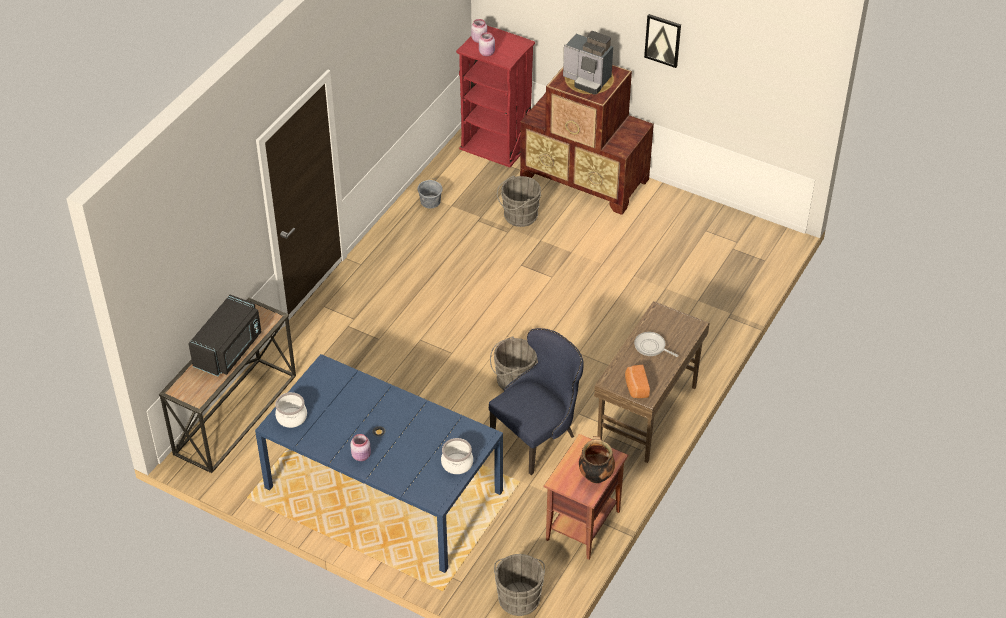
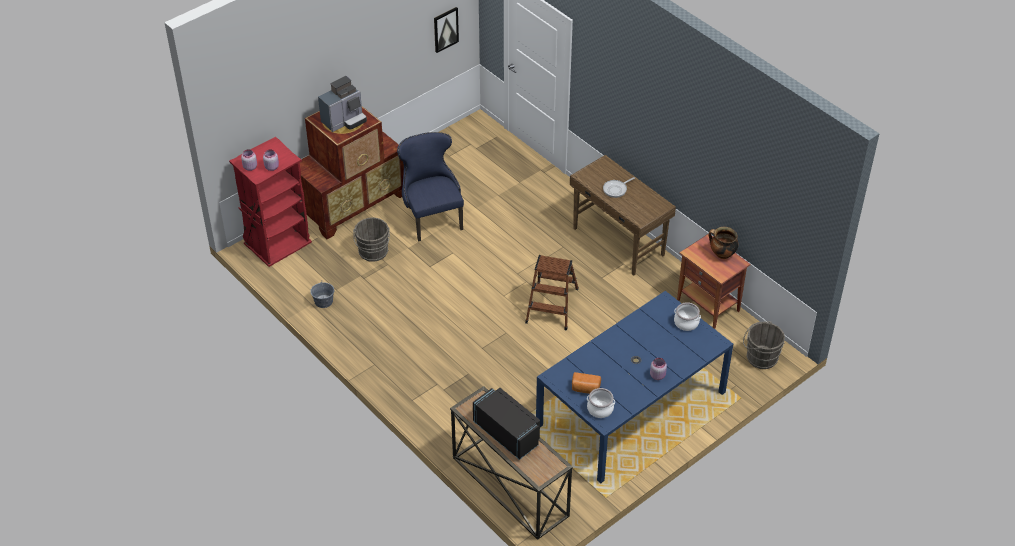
camera: 70 degrees left, 0 degrees up
(512, 380) = (552, 305): grey bucket -> brown step ladder
(537, 438) = (616, 307): blue chair -> blue chair (432, 217)
(636, 387) = (652, 208): bread -> bread (585, 389)
(663, 40) = (365, 51): picture -> picture (445, 29)

